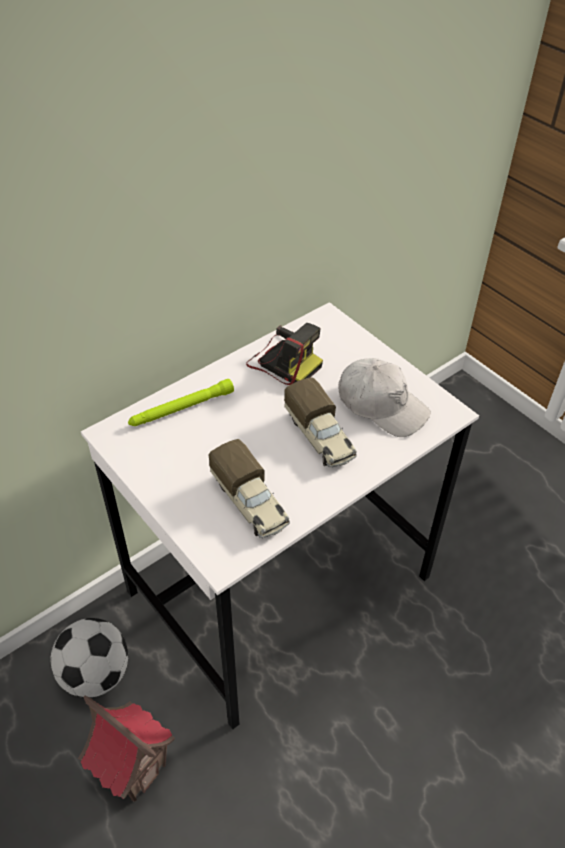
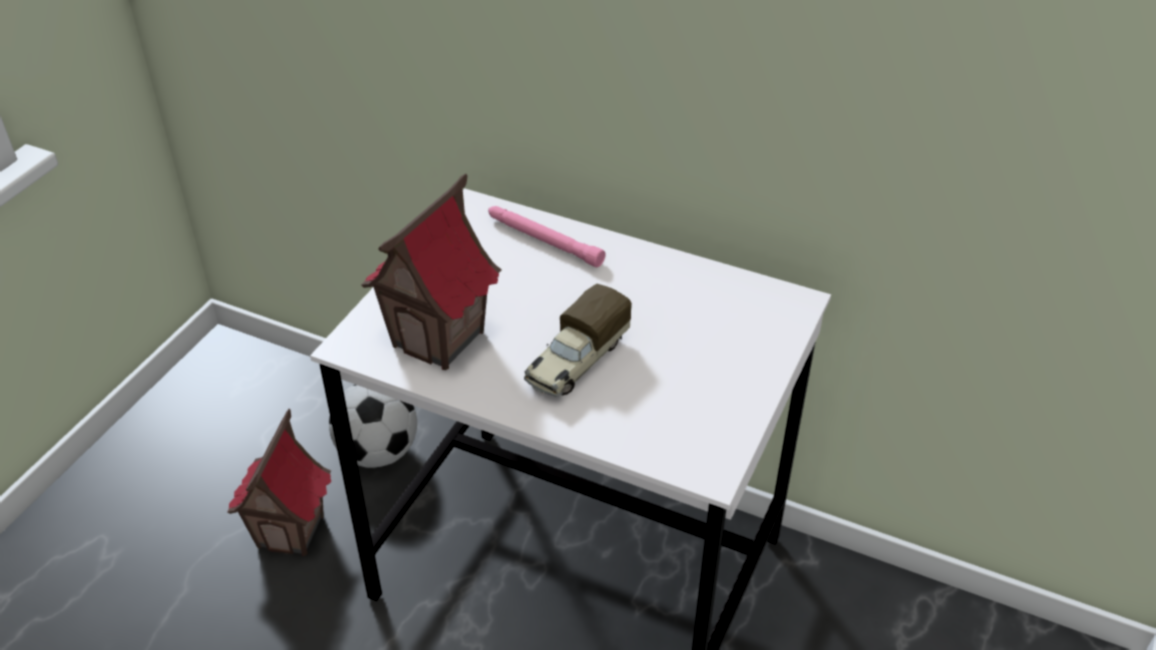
camera: 65 degrees right, 5 degrees down
(181, 408) = (543, 240): green flashlight -> pink flashlight
(250, 503) = (439, 339): toy truck -> toy house
(283, 362) = (680, 291): camera -> none
(382, 405) = (672, 400): white cap -> none

